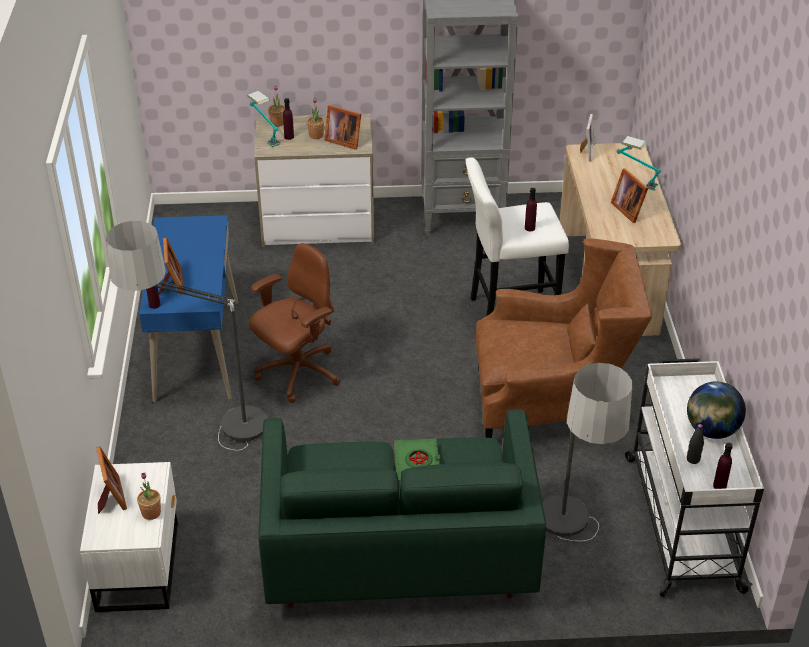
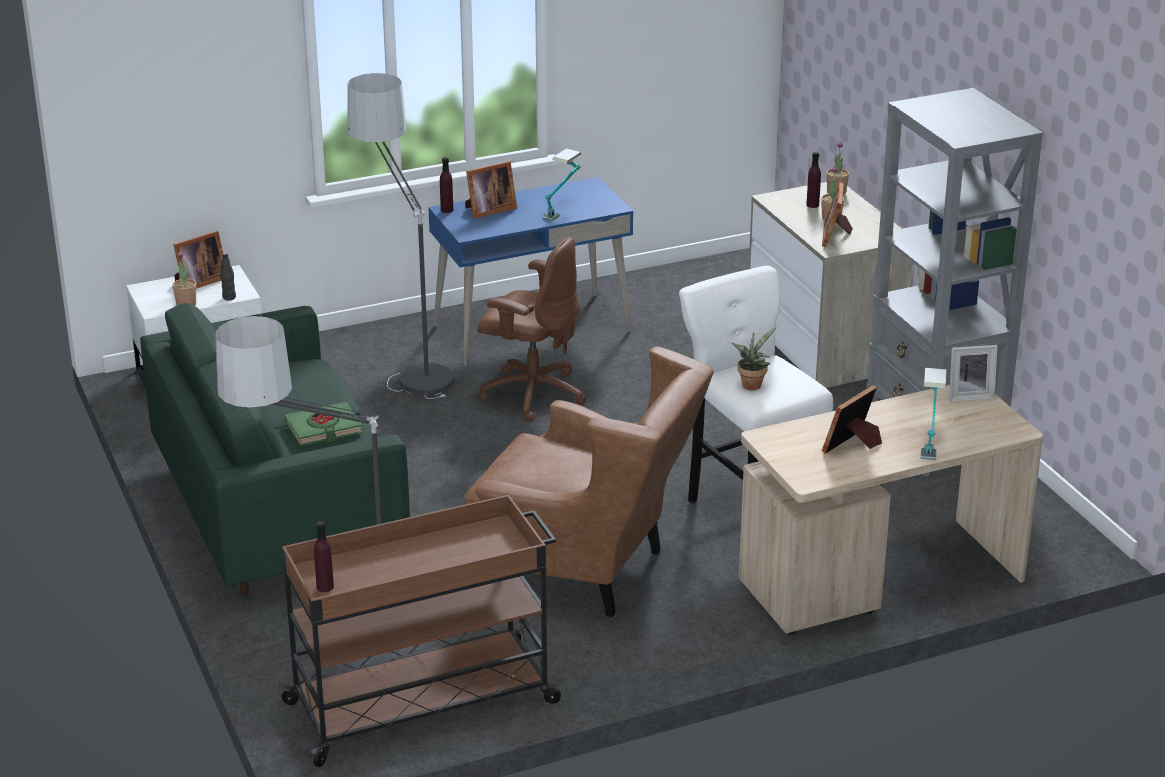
camera: 70 degrees right, 10 degrees down
(264, 136) = (799, 192): table lamp -> table lamp (562, 209)
(529, 228) = (752, 384): purple bottle -> potted plant
(549, 405) = (584, 570): brown armchair -> brown armchair turned 45 degrees counterclockwise
(681, 520) = (425, 702): white cart -> brown cart
(693, 459) = (364, 563): black bottle -> black bottle (229, 297)
(711, 430) = (426, 571): globe -> none

